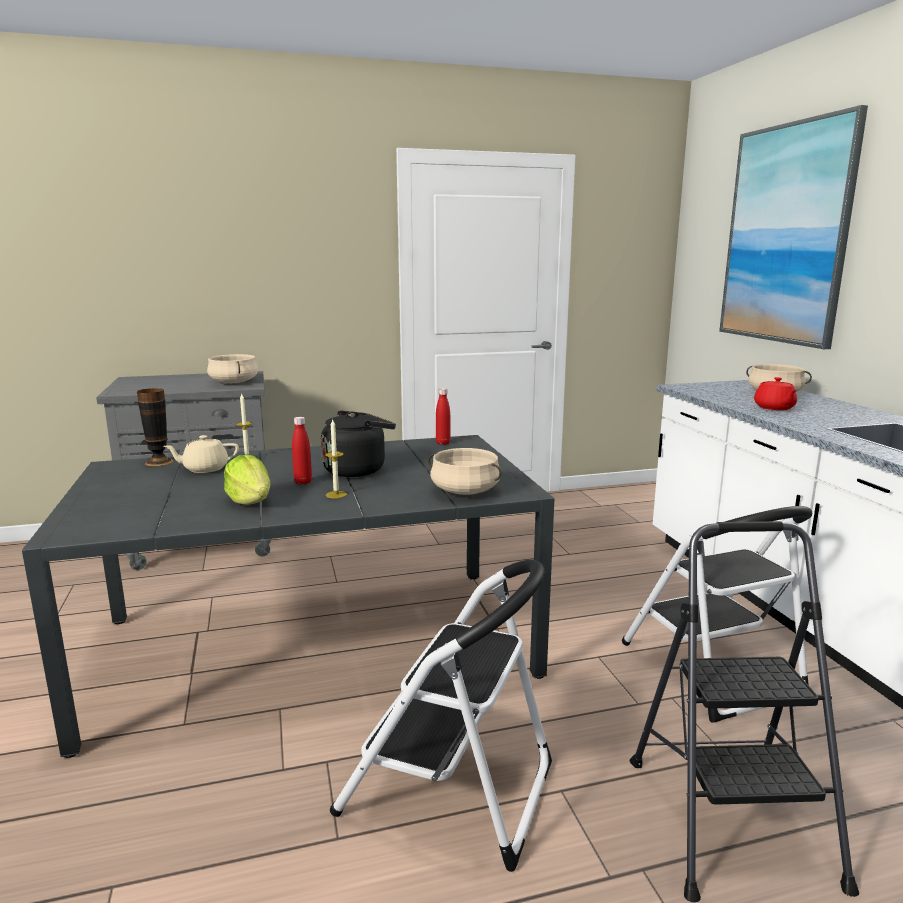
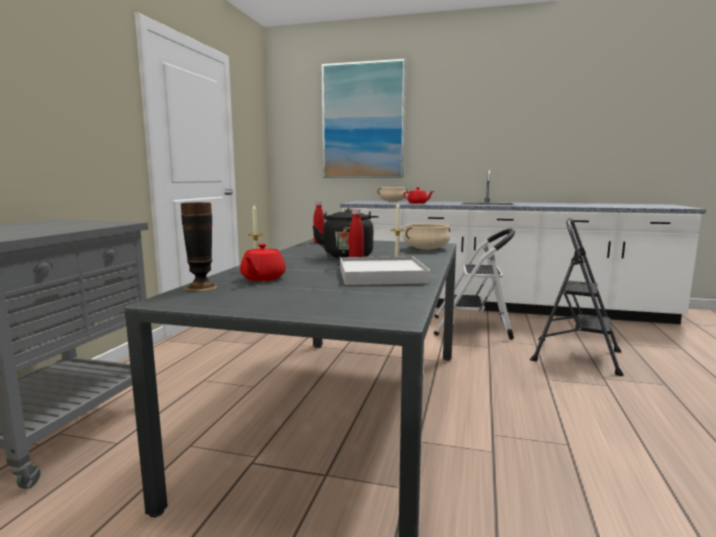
camera: 60 degrees left, 5 degrees down
(205, 469) = (262, 278): beige teapot -> red teapot
(234, 382) = (86, 223): beige cooking pot -> none
(250, 501) = (381, 275): lettuce -> white tray
(453, 790) = (537, 403): step ladder -> none

